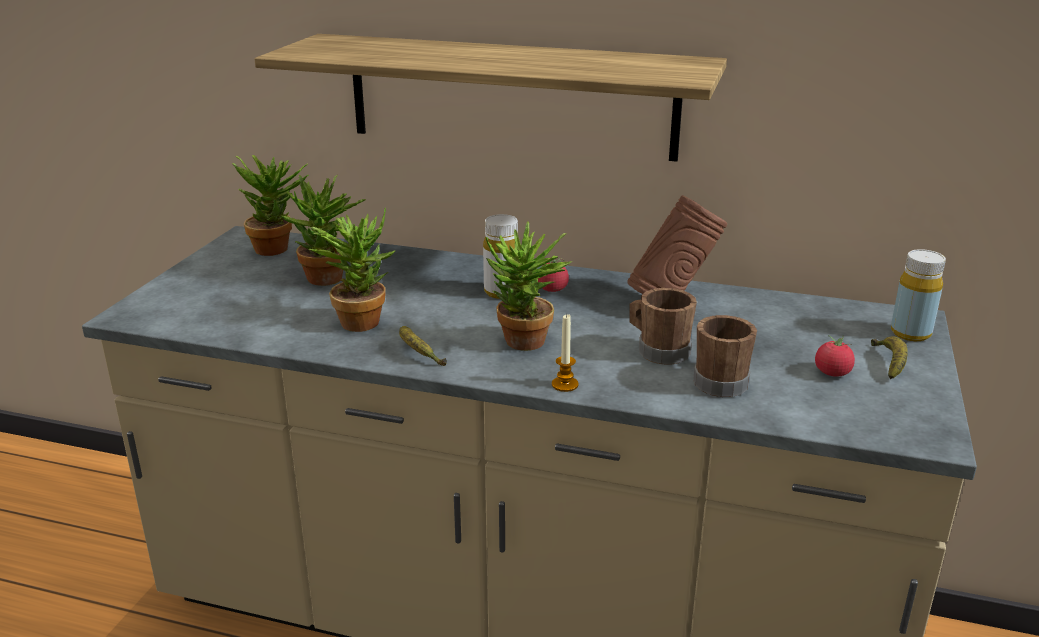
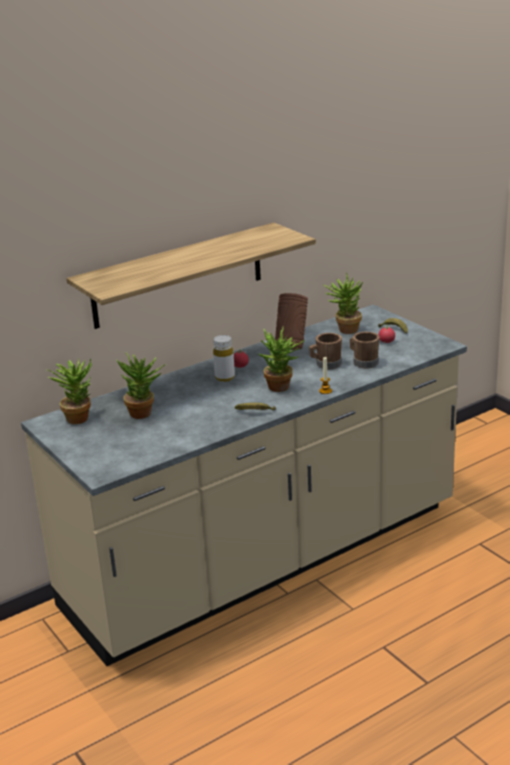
camera: 50 degrees left, 0 degrees up
(359, 319) = (201, 416): potted plant -> potted plant (344, 329)
(910, 333) = (380, 317): yellow bottle -> none

